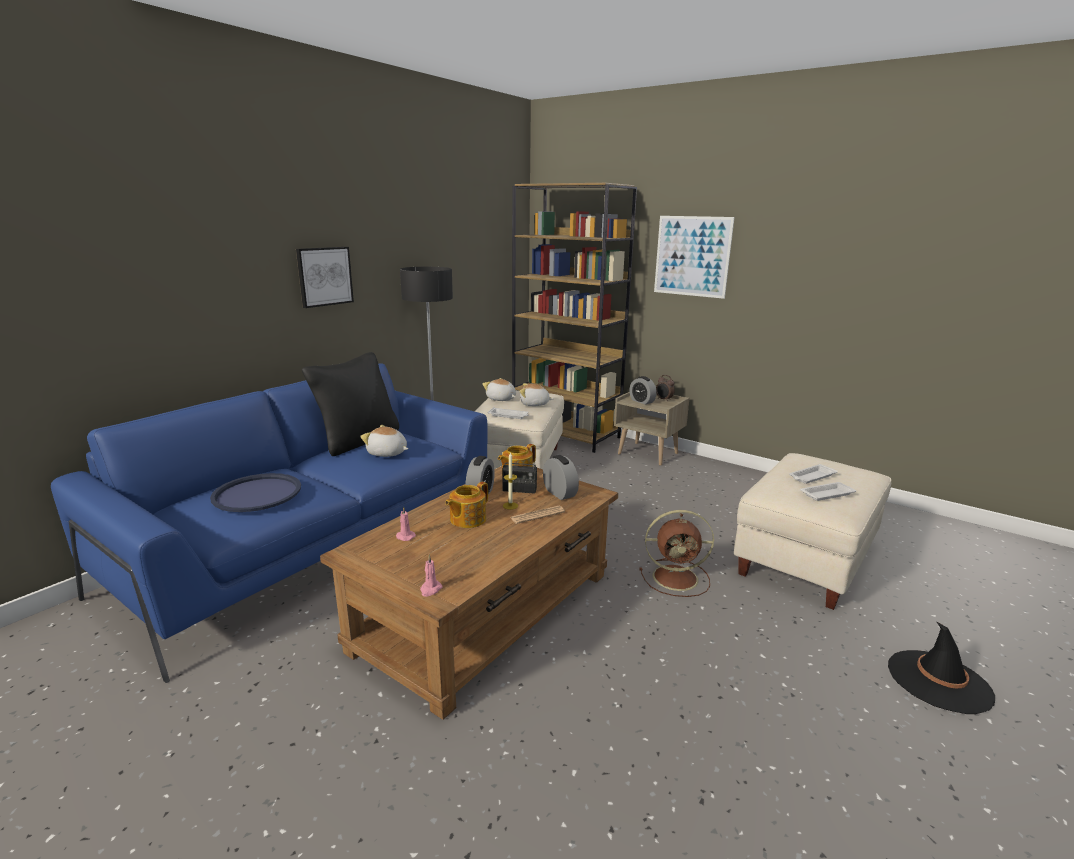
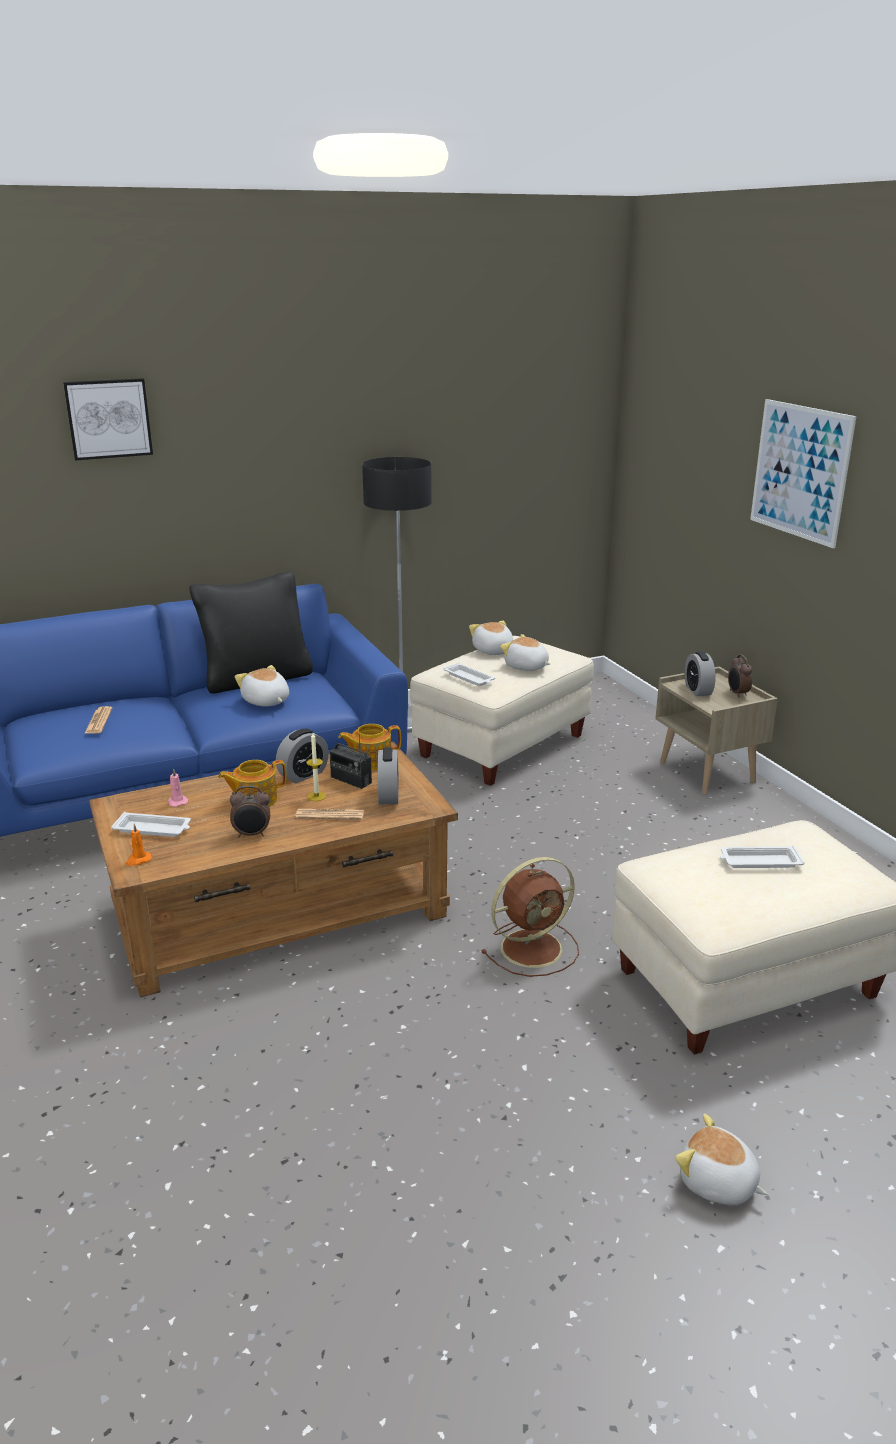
camera: 30 degrees right, 5 degrees up
(257, 494) = (98, 721): blue tray -> newspaper
(324, 276) = (257, 470): picture -> picture (108, 418)
(430, 589) = (138, 860): pink candle -> orange candle
(499, 543) = (252, 834): none -> alarm clock
(566, 434) = (620, 716): brown bookcase -> none
(677, 578) = (534, 947): brown fan -> brown fan turned 60 degrees counterclockwise
(828, 494) = (740, 891): white tray -> white tray (153, 829)
(938, 681) = (717, 1183): black hat -> plush toy

